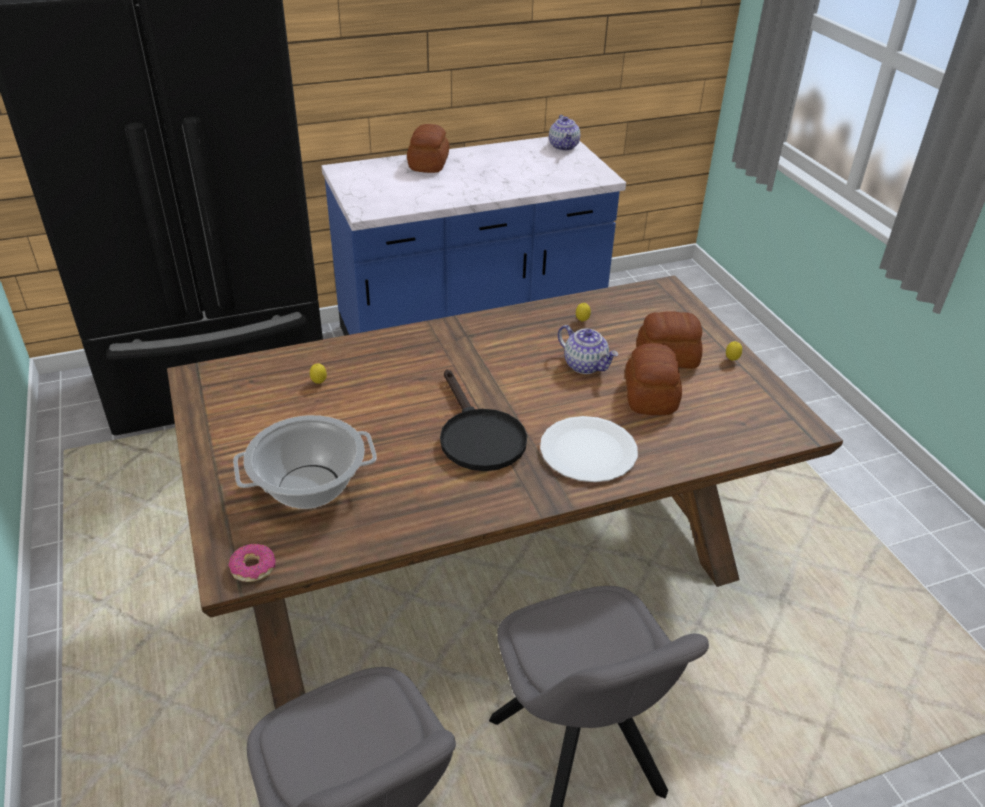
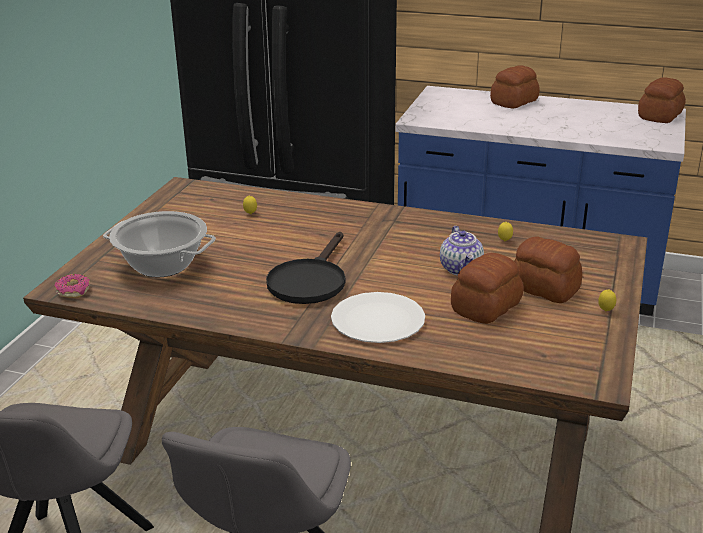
camera: 40 degrees right, 10 degrees down
(564, 146) = (660, 116): teapot -> bread

